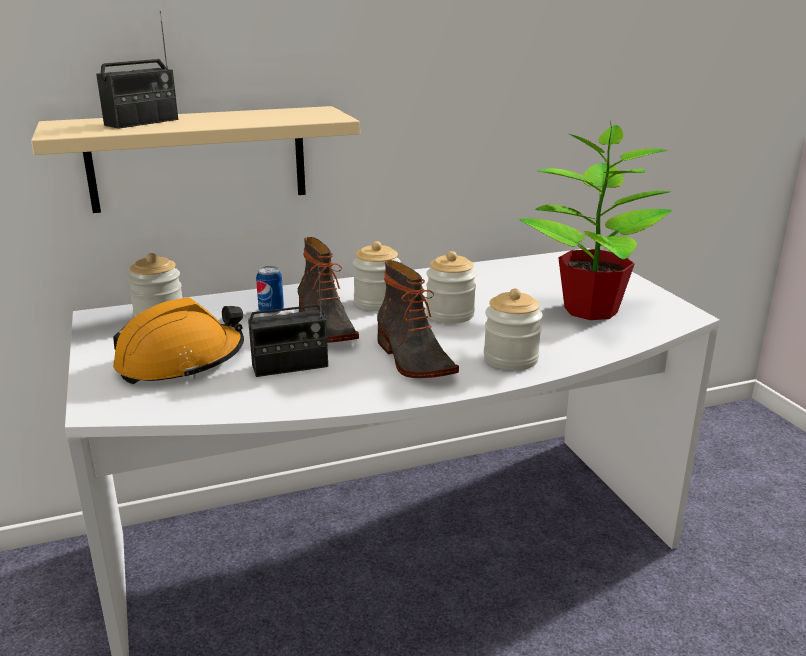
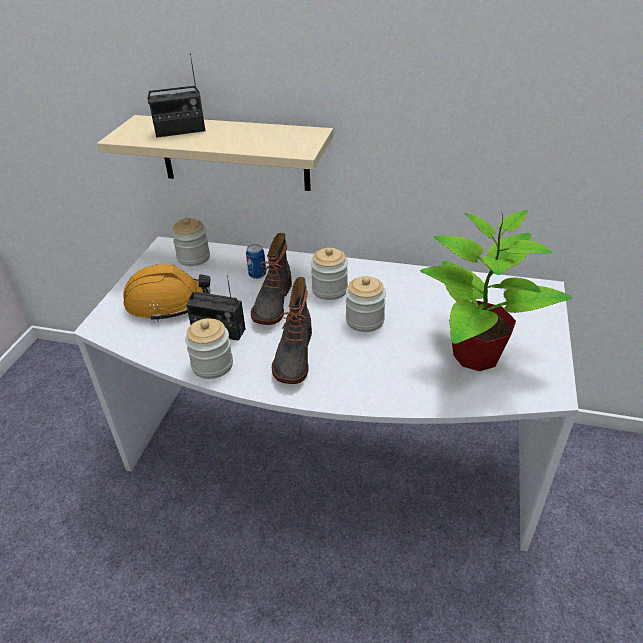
camera: 35 degrees right, 15 degrees up
(510, 359) = (356, 382): jar -> jar (212, 365)

